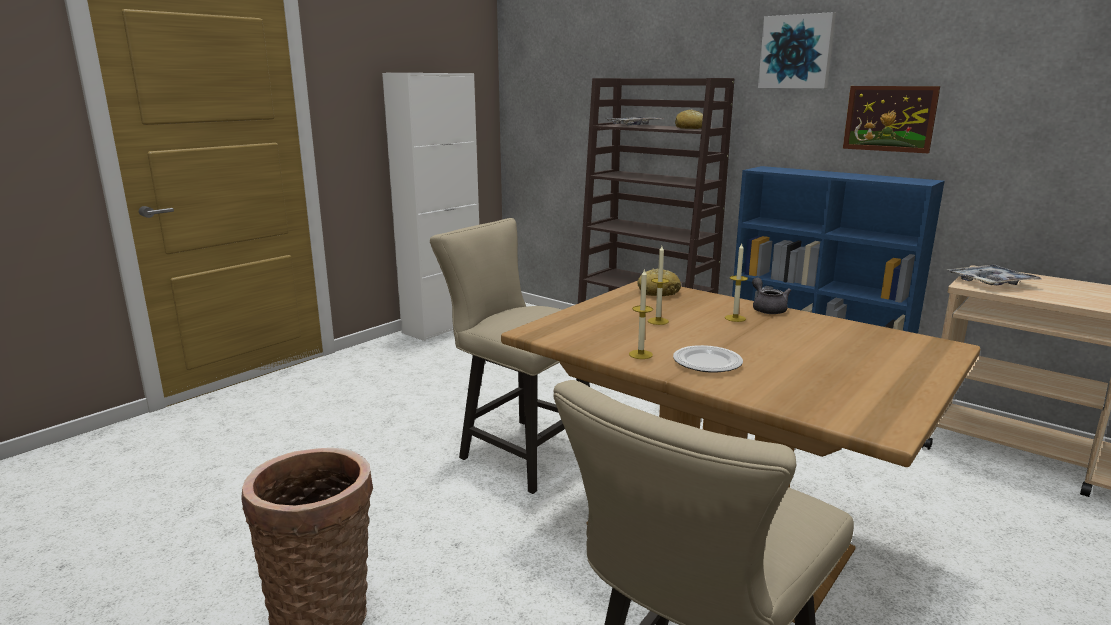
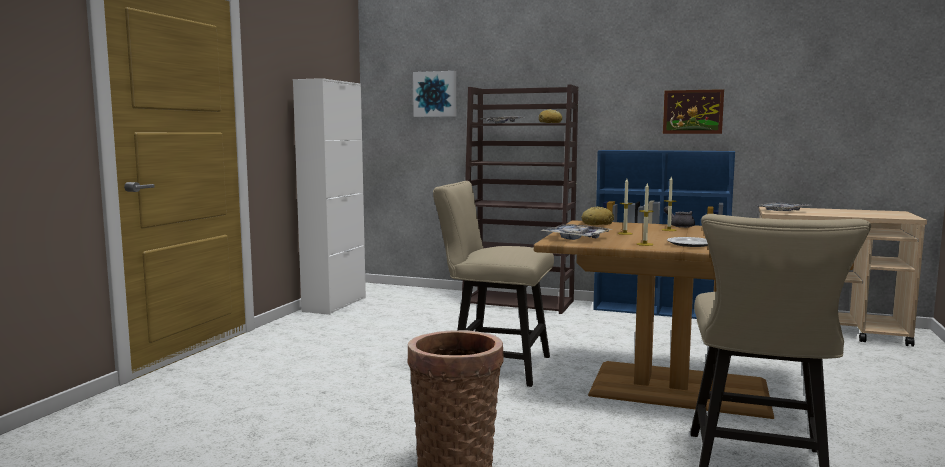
camera: 20 degrees left, 10 degrees down
(574, 325) = (576, 238): none -> tray
(797, 52) = (623, 68): picture -> picture (435, 94)

